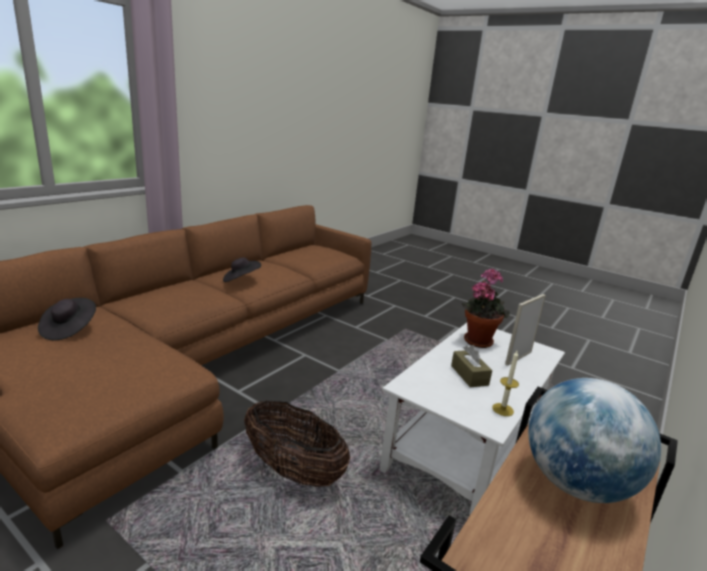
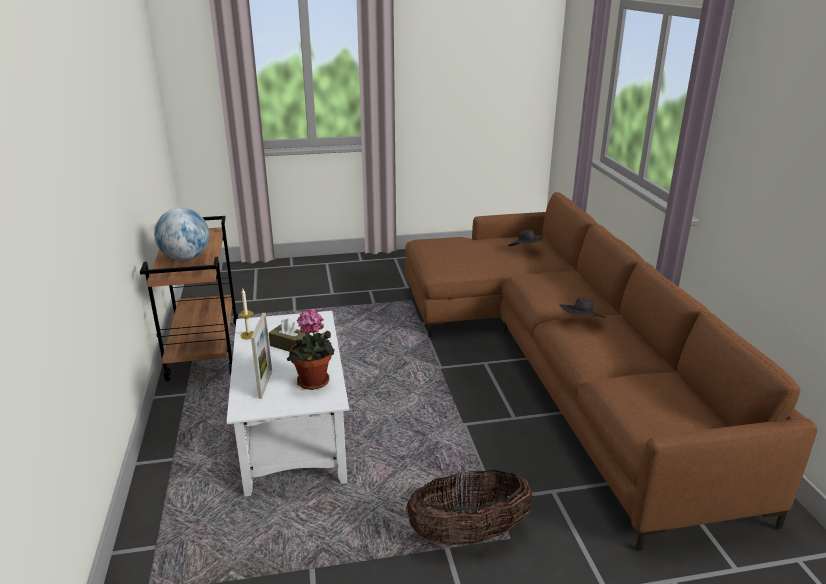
camera: 135 degrees right, 5 degrees up
(293, 470) = (375, 352): basket -> basket (468, 534)

